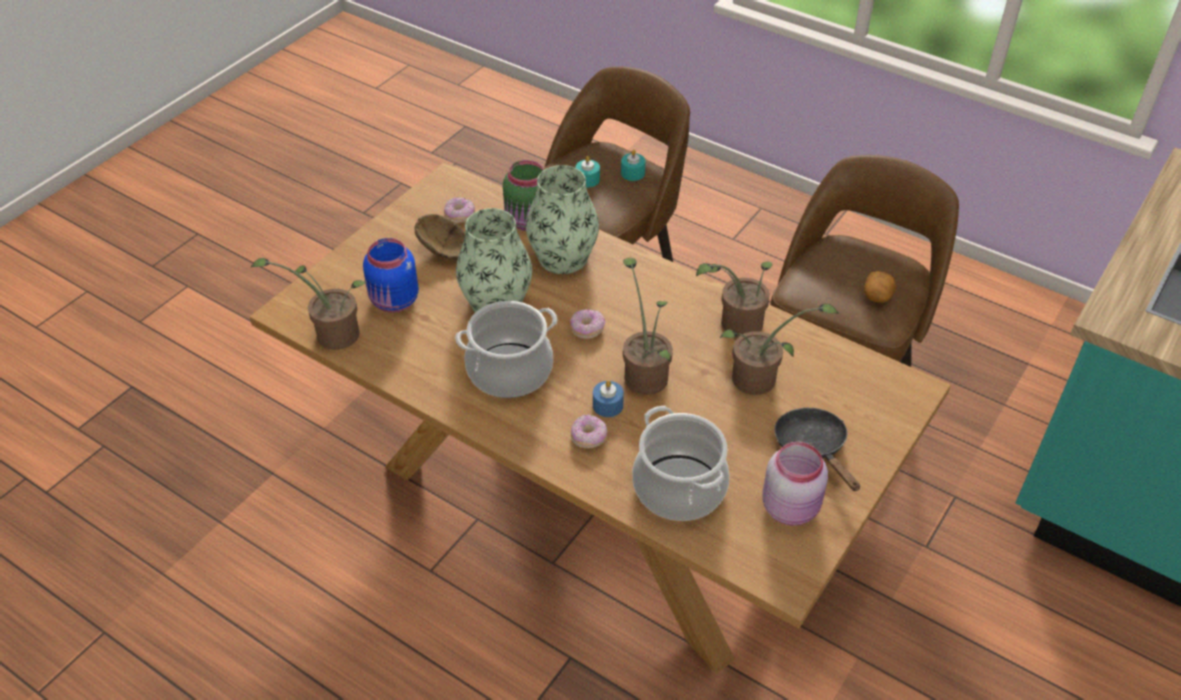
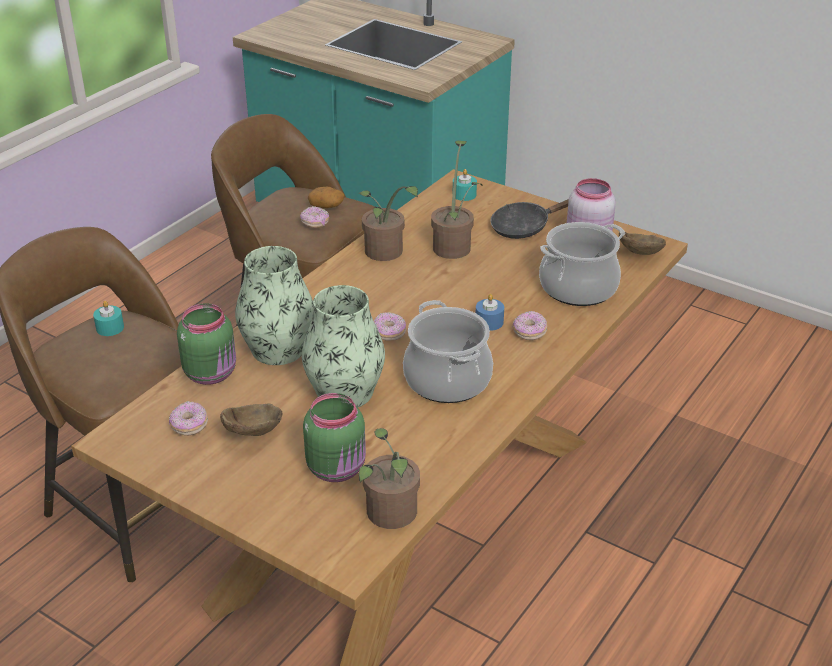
camera: 90 degrees left, 10 degrees down
(394, 302) = (338, 468): blue jar -> green jar
(587, 179) = (111, 359): turquoise candle -> turquoise candle (464, 194)
(645, 373) = (447, 301): potted plant -> none
(764, 562) = (642, 253): none -> brown bowl
(837, 288) = (315, 223): none -> donut

